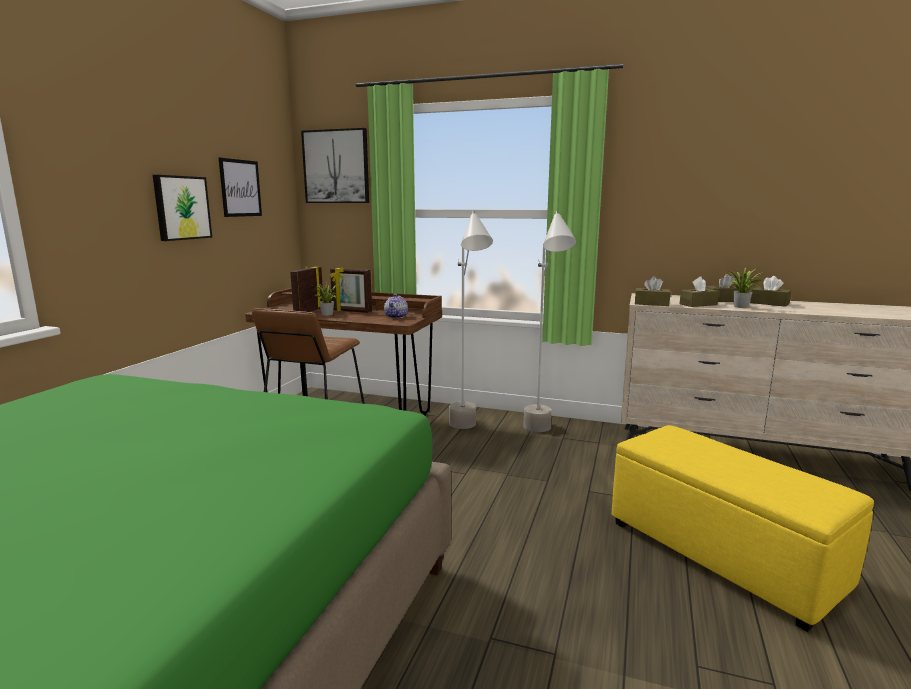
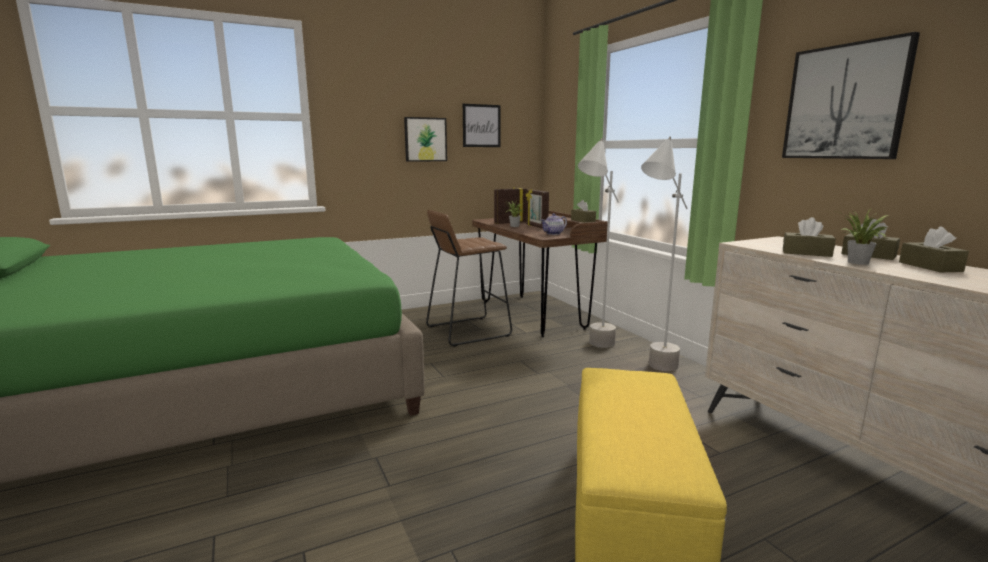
camera: 45 degrees right, 0 degrees up
(336, 167) = (565, 106): picture -> picture (845, 102)
(651, 303) = (747, 245): brown tissue box -> brown tissue box (583, 221)

